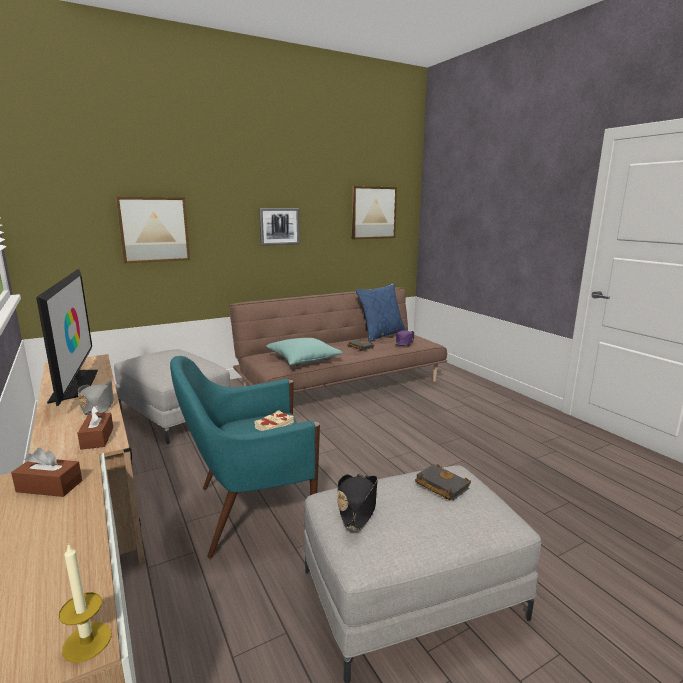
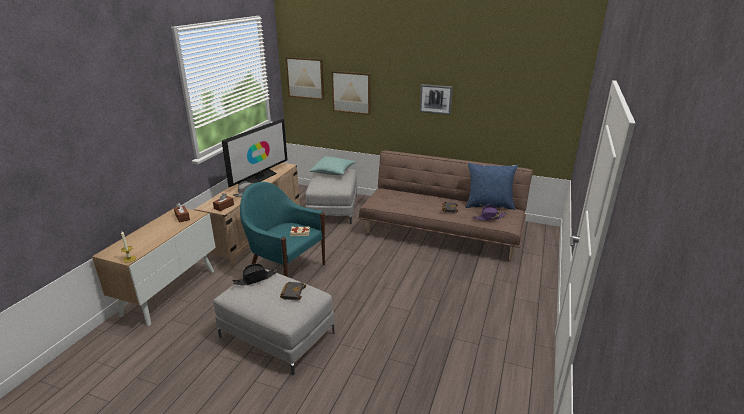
camera: 50 degrees right, 10 degrees up
(303, 360) = (399, 203): turquoise pillow -> turquoise pillow (333, 172)
(373, 213) = (527, 96): picture -> picture (305, 78)

